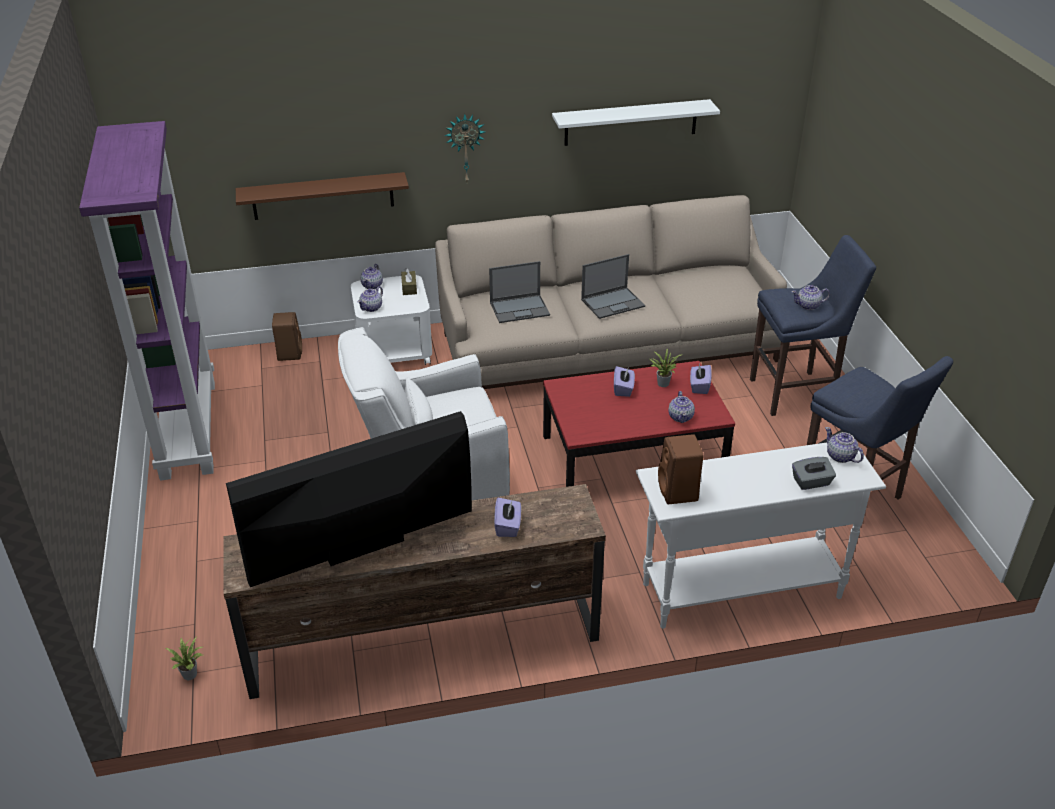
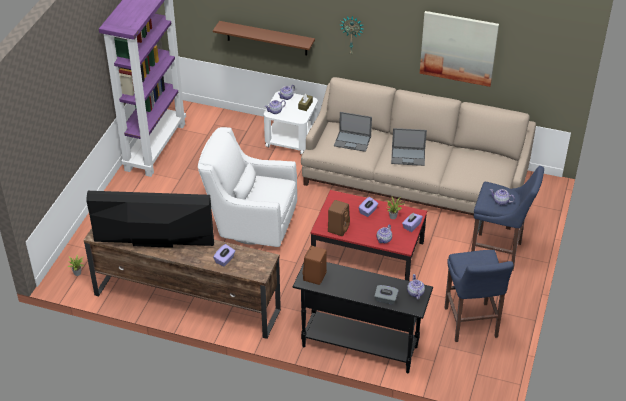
camera: 30 degrees right, 5 degrees up
(289, 353) = (234, 120): brown speaker -> brown speaker (338, 228)
(631, 122) = (458, 48): white shelf -> picture
(740, 590) = (359, 346): white console table -> black console table

